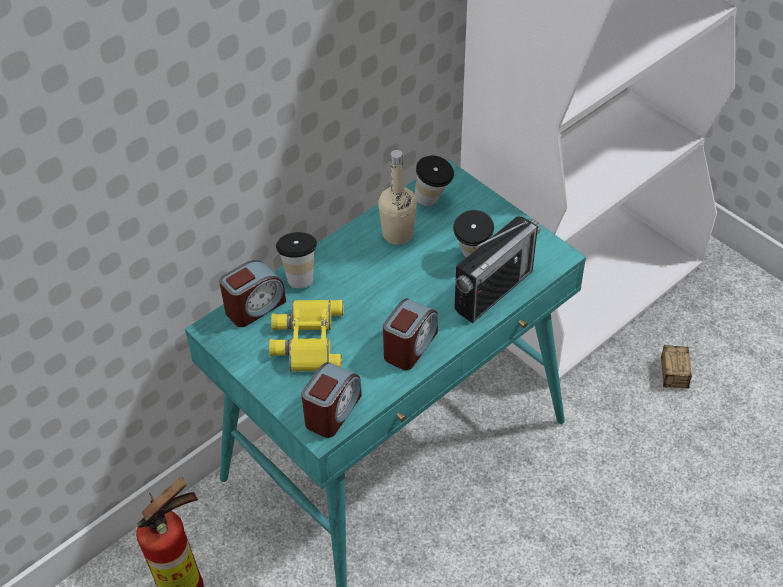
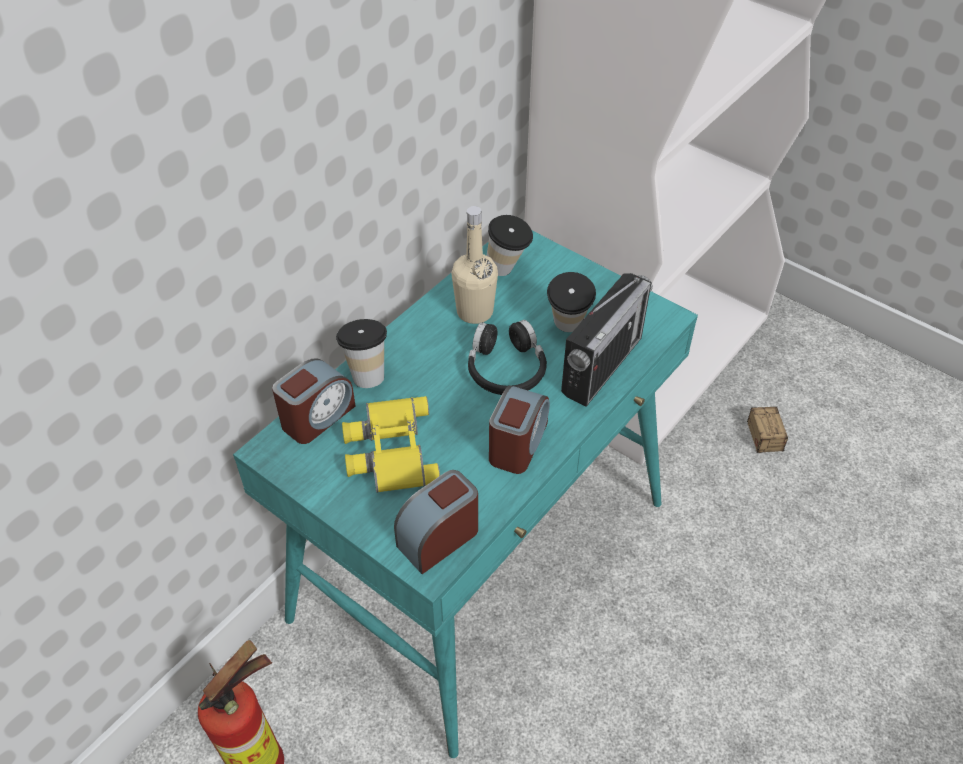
camera: 10 degrees left, 0 degrees up
(332, 411) = (439, 538): alarm clock -> alarm clock turned 150 degrees counterclockwise
(413, 284) = (506, 368): none -> black headphones

